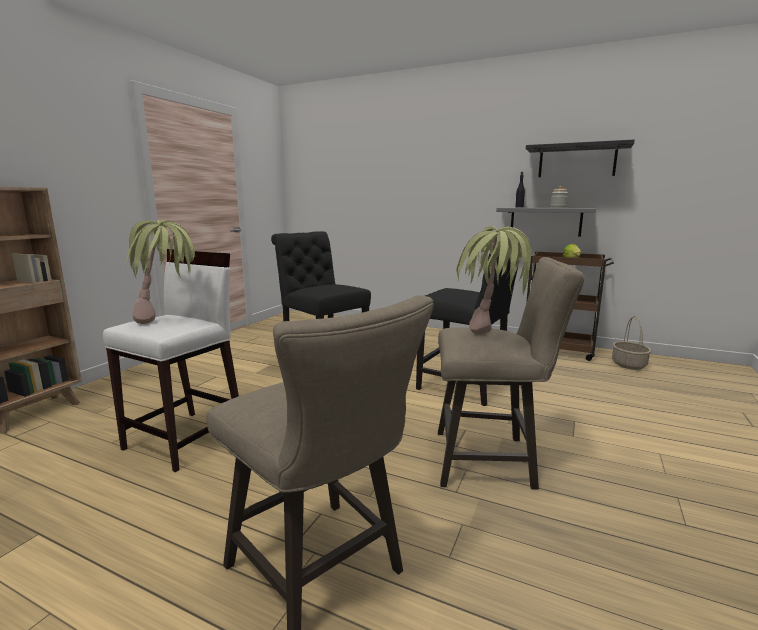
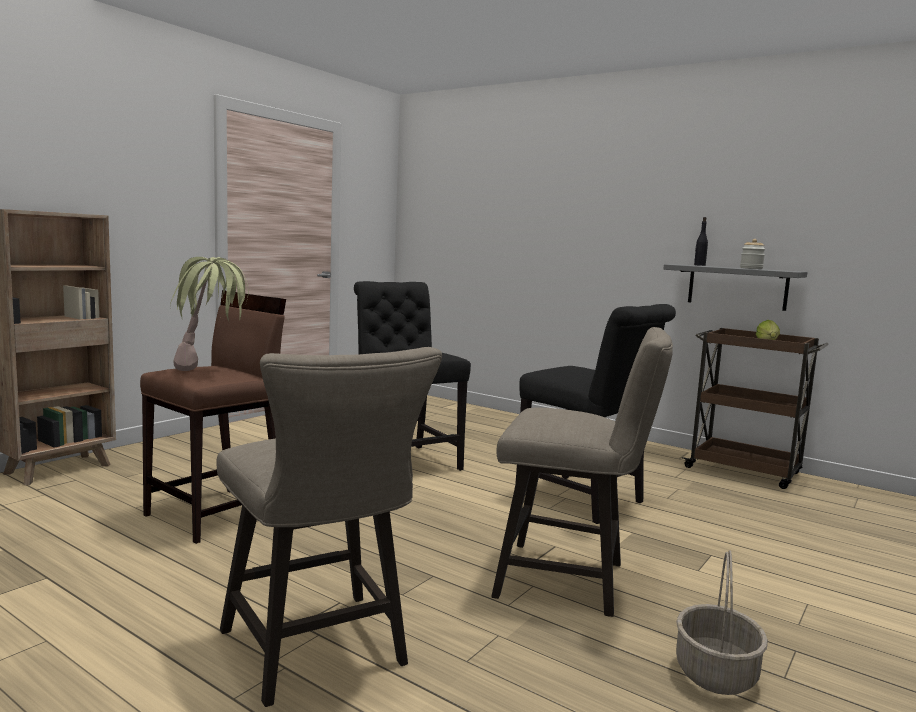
camera: 10 degrees right, 5 degrees down
(187, 439) = (217, 514): white stool -> brown stool
(491, 340) = (565, 421): potted plant -> none
(576, 161) = (782, 206): black shelf -> none
(629, 365) = (842, 500): basket -> basket (716, 674)

